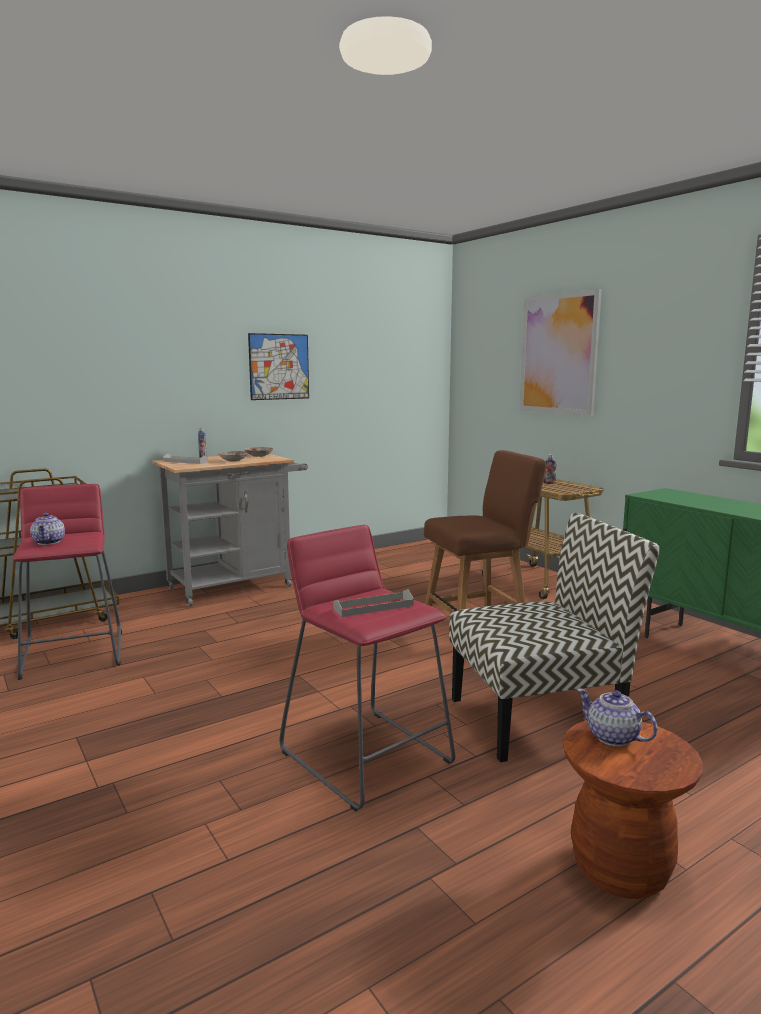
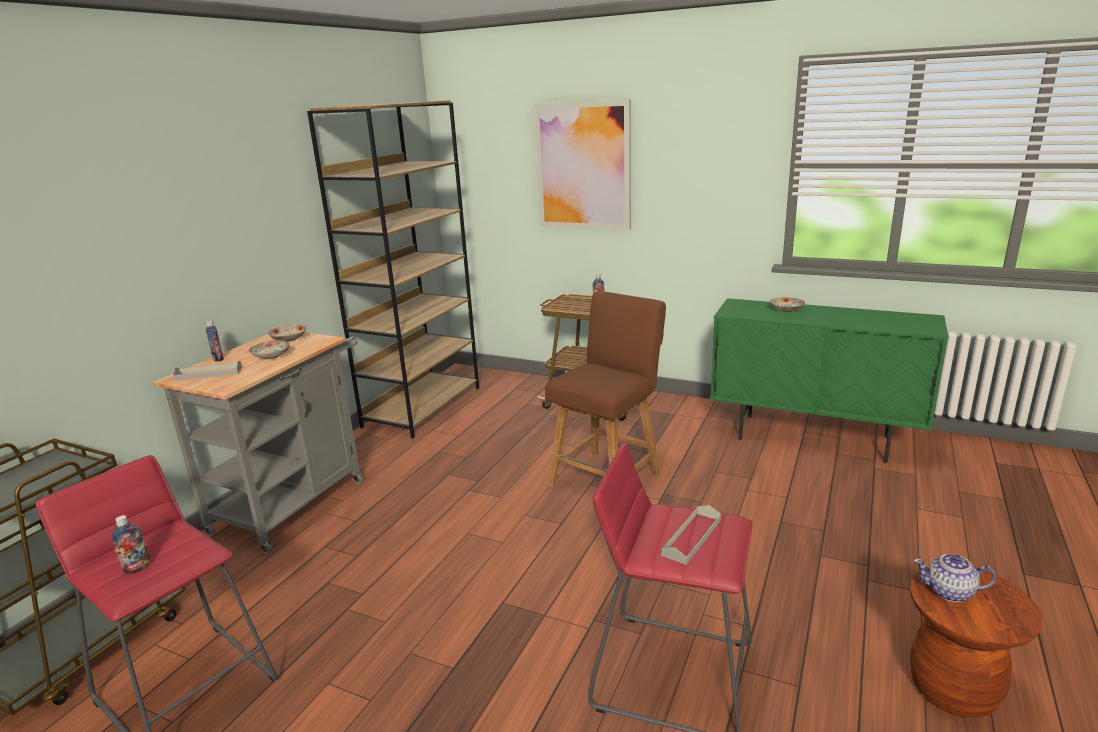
camera: 30 degrees left, 10 degrees up
(49, 542) = (137, 568): teapot -> bottle
(279, 366) = (275, 216): picture -> none
(387, 555) = (422, 406): none -> brown bookcase
(539, 718) = (754, 561): chair -> none
(711, 501) = (786, 310): none -> plate

